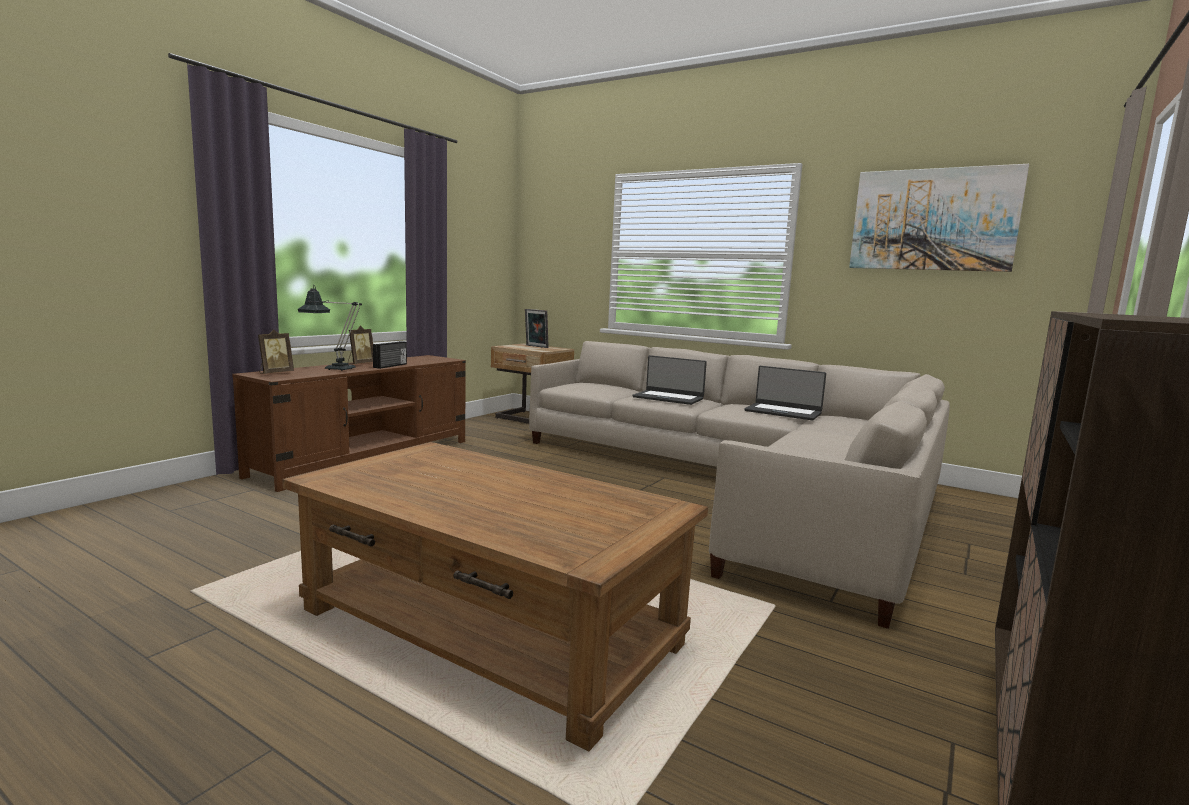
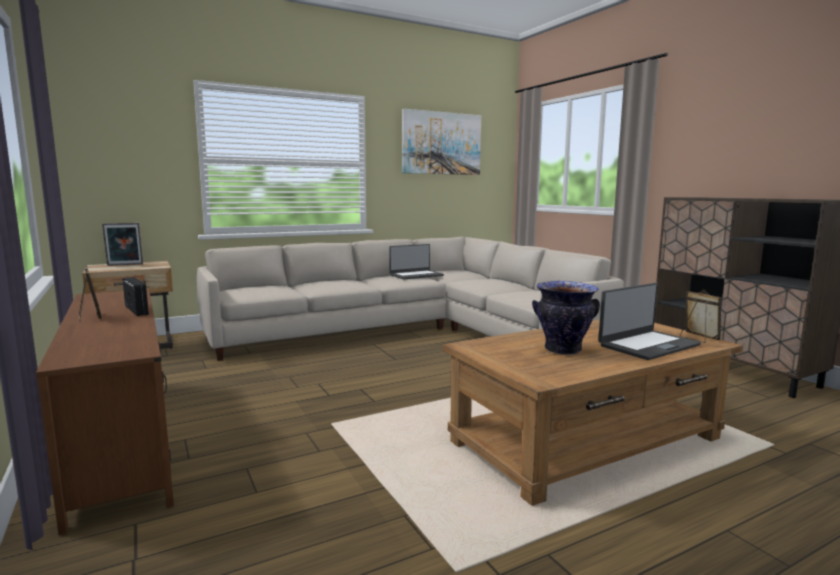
camera: 60 degrees left, 0 degrees up
(275, 373) = (89, 352): picture frame -> picture frame (697, 338)
(334, 369) = (109, 328): table lamp -> none
(446, 480) = (563, 350): none -> vase
(668, 398) = (339, 283): laptop -> laptop (647, 345)

